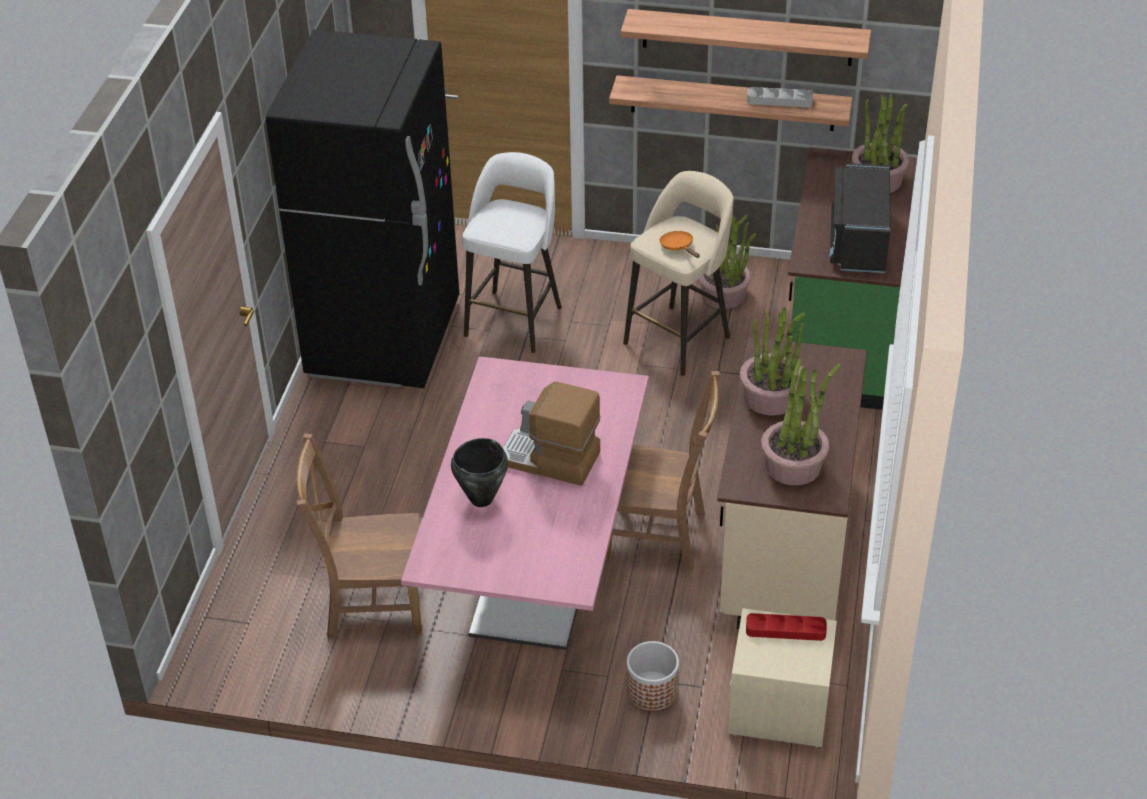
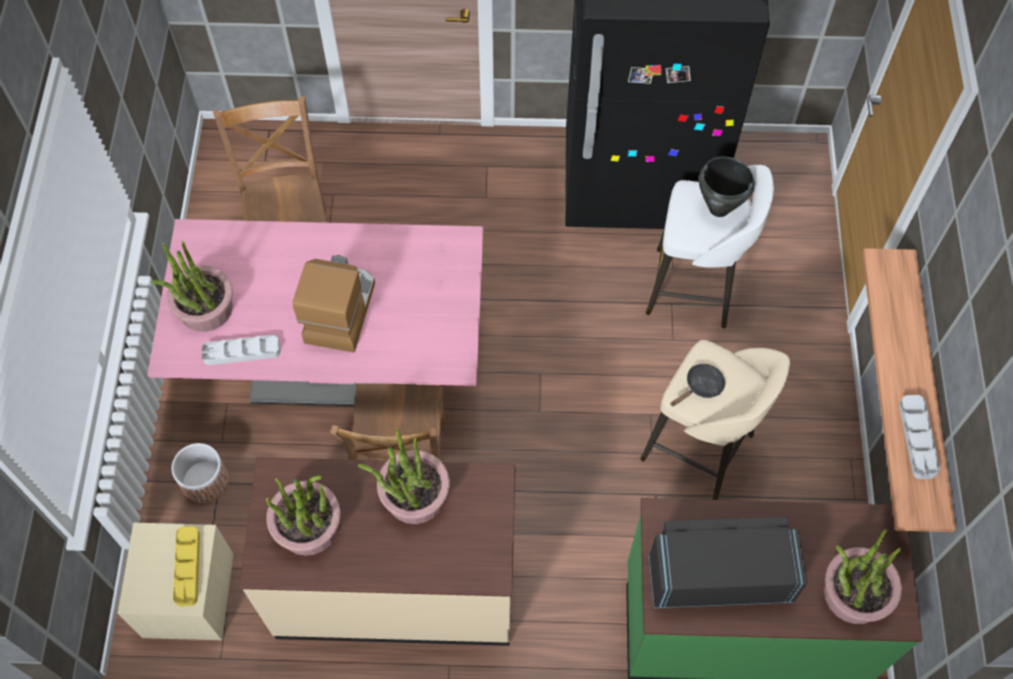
camera: 80 degrees right, 20 degrees up
(481, 499) = (280, 262): black cooking pot -> black cooking pot (719, 208)
(581, 532) = (242, 352): none -> grey tray
(678, 247) = (701, 386): orange frying pan -> black frying pan
(724, 295) = (788, 488): potted plant -> potted plant (205, 309)
(747, 37) = (961, 361): shelf -> none
(785, 630) = (188, 567): red tray -> yellow tray

